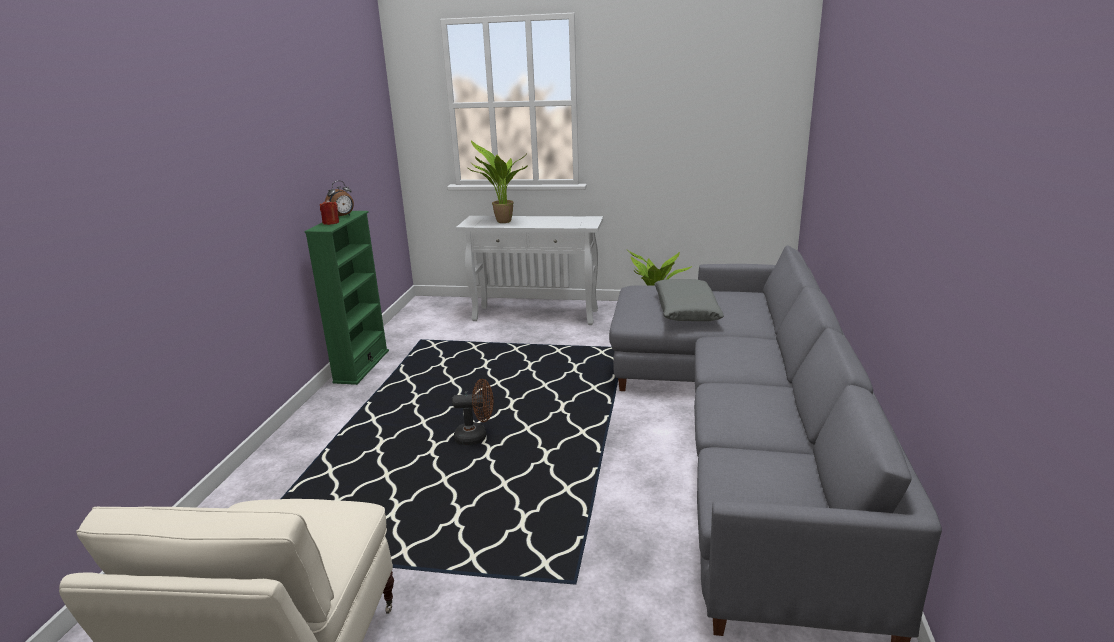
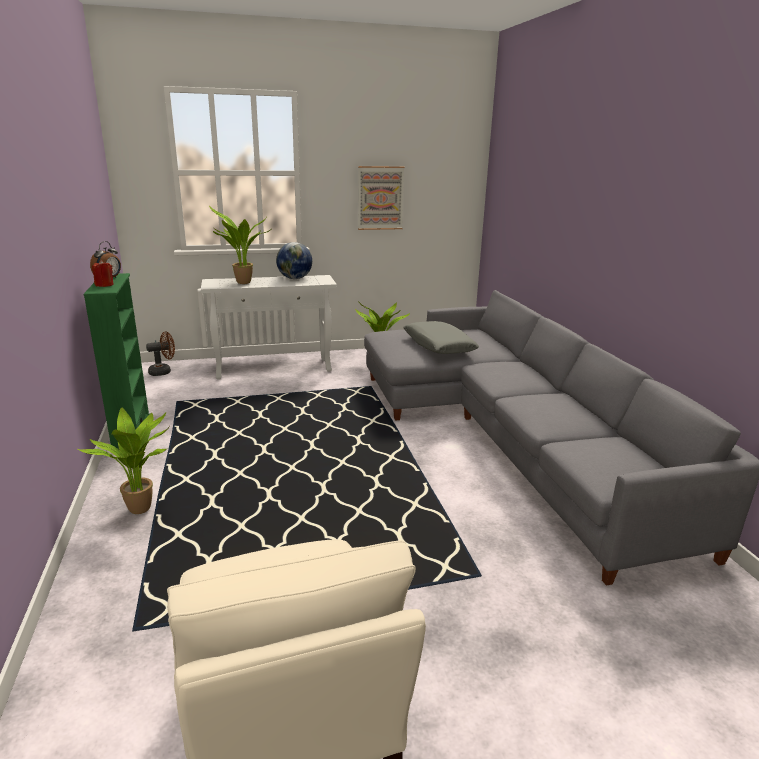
camera: 25 degrees left, 0 degrees up
(320, 441) = (143, 509): none -> potted plant
(476, 437) = (301, 477): brown fan -> brown fan (163, 371)
(560, 219) = (294, 278): none -> globe
(670, 128) = (380, 198): none -> picture

